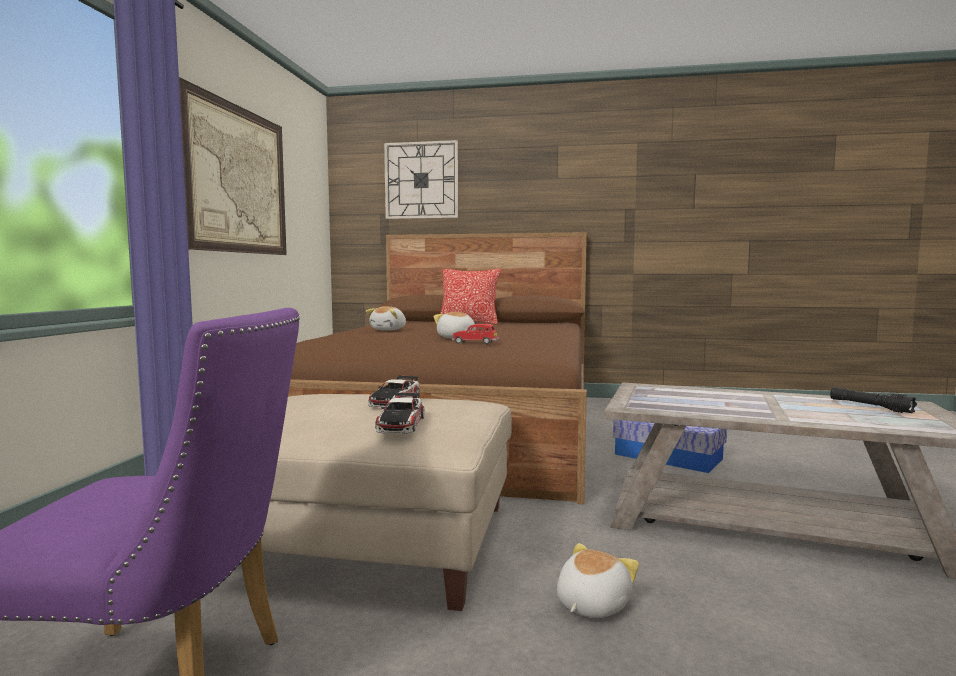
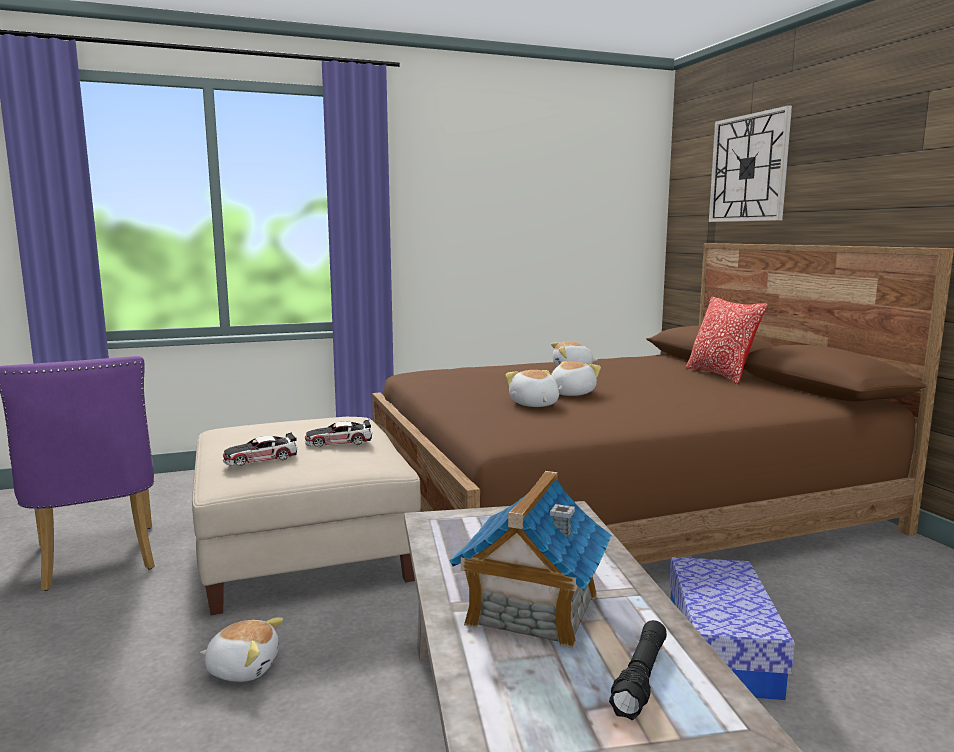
camera: 60 degrees right, 5 degrees up
(238, 180) = (489, 201): picture -> none
(476, 343) = (533, 404): red toy car -> plush toy
(789, 409) = (532, 609): none -> toy house

